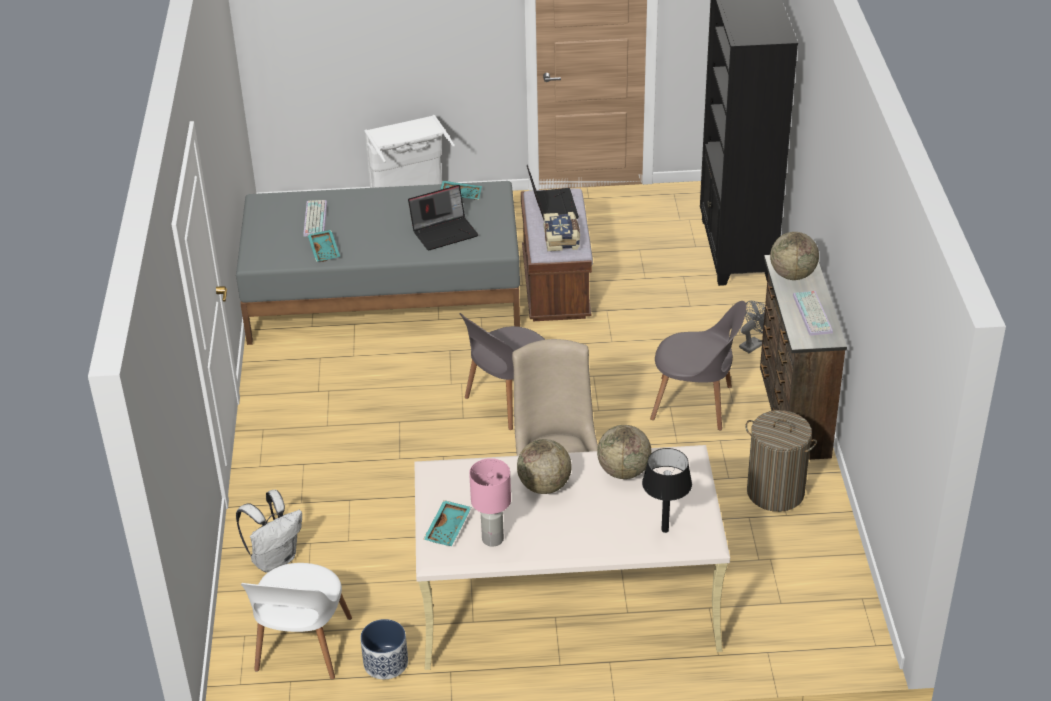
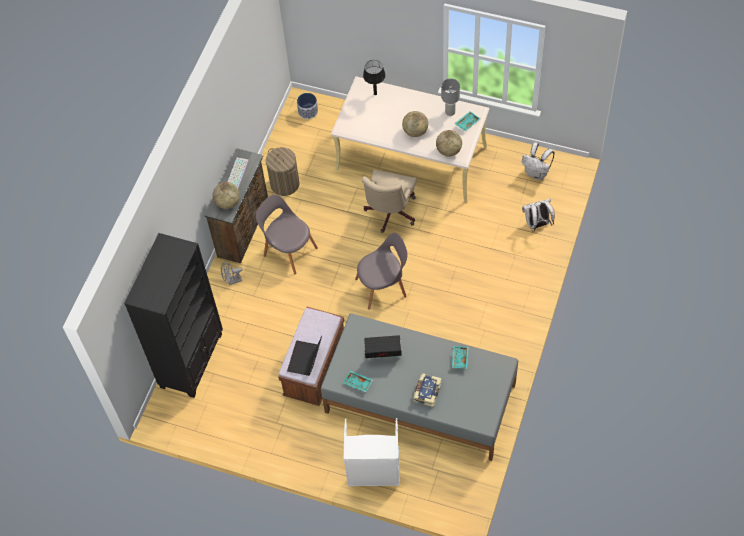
camera: 155 degrees left, 20 degrees up
(302, 648) = (537, 173): white chair -> white backpack
(314, 218) = (457, 393): keyboard -> none
(386, 663) = (502, 154): planter -> planter (308, 111)
(493, 539) = (450, 112): pink table lamp -> grey table lamp
(562, 238) = (314, 326): book -> book (426, 392)
(624, 471) = (376, 128): globe -> globe (448, 151)

